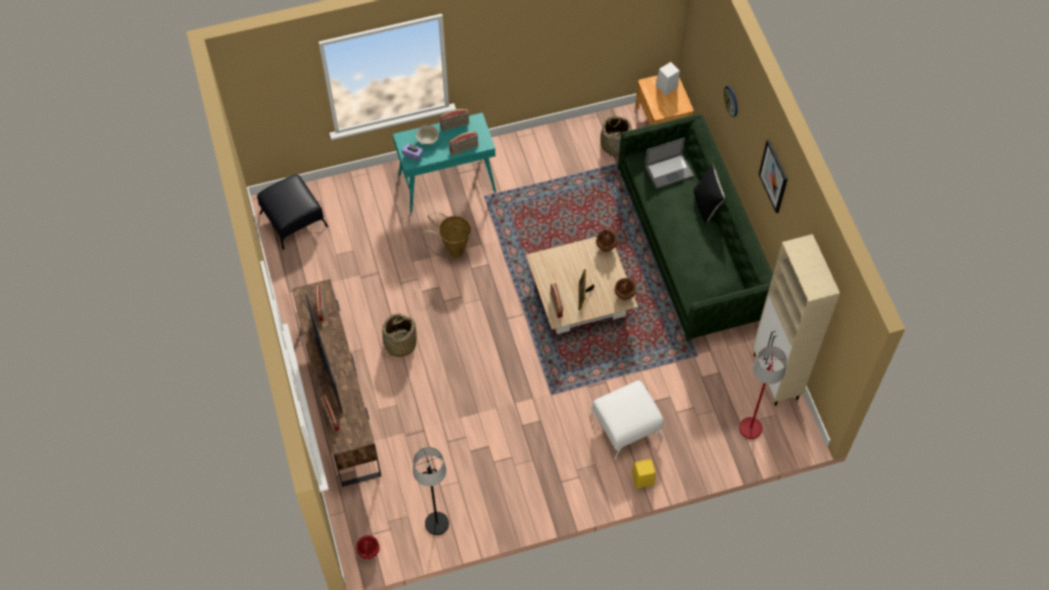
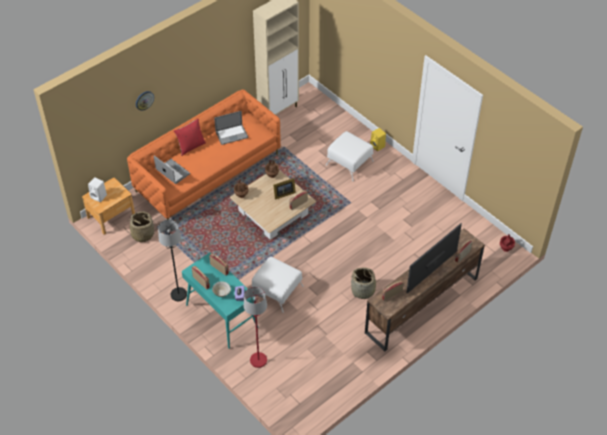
camera: 115 degrees left, 10 degrees down
(293, 220) = (303, 398): black ottoman -> none
(436, 523) = (466, 224): black floor lamp -> black floor lamp (178, 294)
(452, 251) = (277, 290): basket -> white ottoman
(690, 247) = (208, 172): green sofa -> orange sofa
(706, 205) = (191, 146): black pillow -> red pillow
(707, 259) = (231, 134): none -> laptop
(750, 428) = (317, 112): red floor lamp -> red floor lamp (258, 360)
(774, 176) = (203, 57): picture -> none

